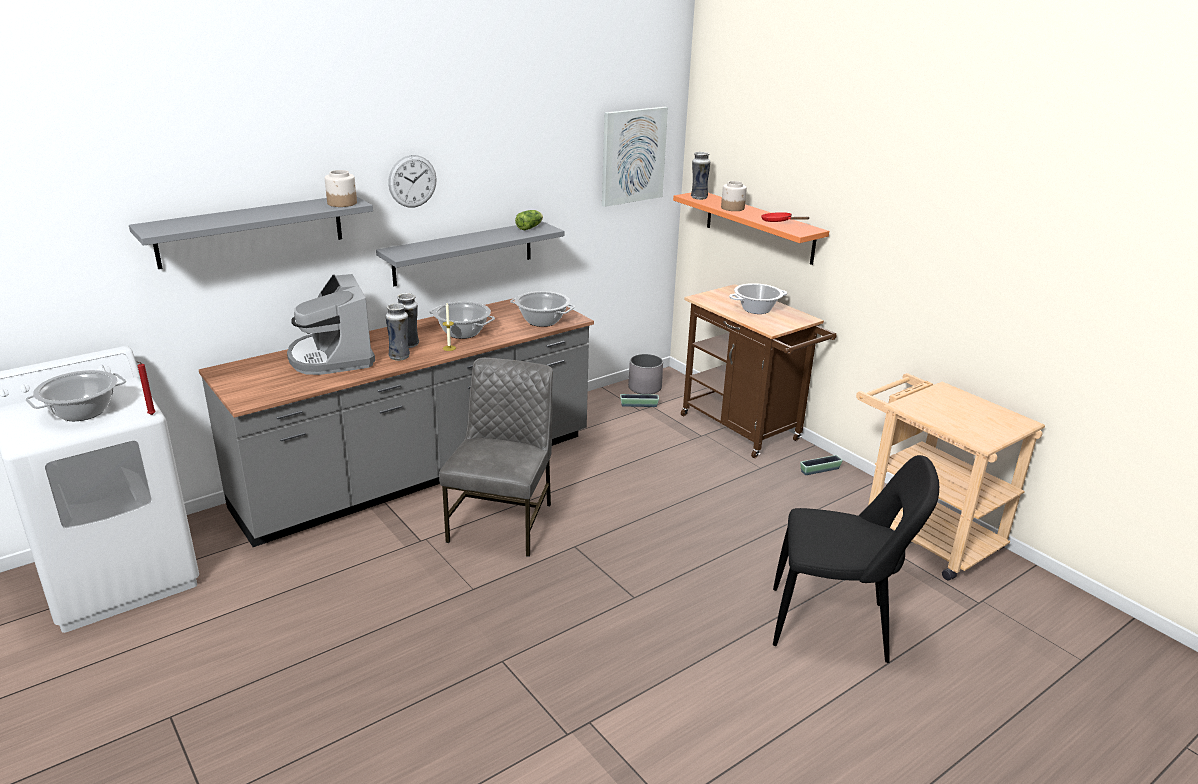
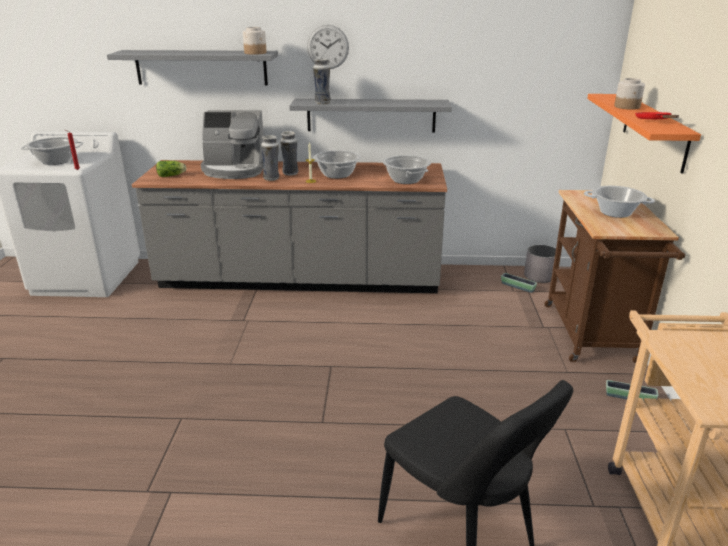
camera: 40 degrees right, 0 degrees up
(332, 357) = (234, 170): coffee machine -> coffee machine turned 105 degrees counterclockwise
(503, 522) = (307, 329): grey chair -> none
(530, 227) = (429, 102): lettuce -> lettuce (172, 175)
(633, 156) = (556, 52): picture -> none
(698, 197) = (609, 97): vase -> vase (322, 103)

